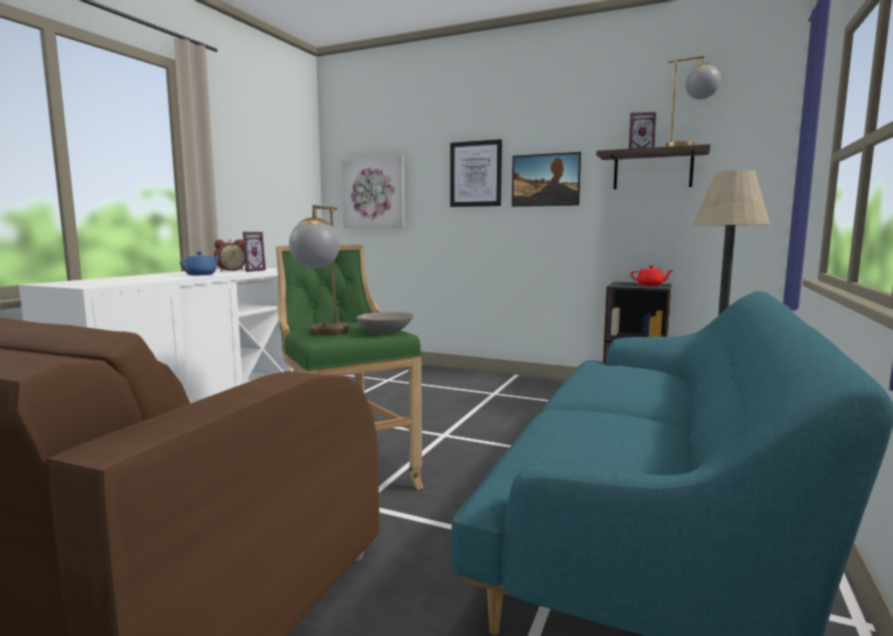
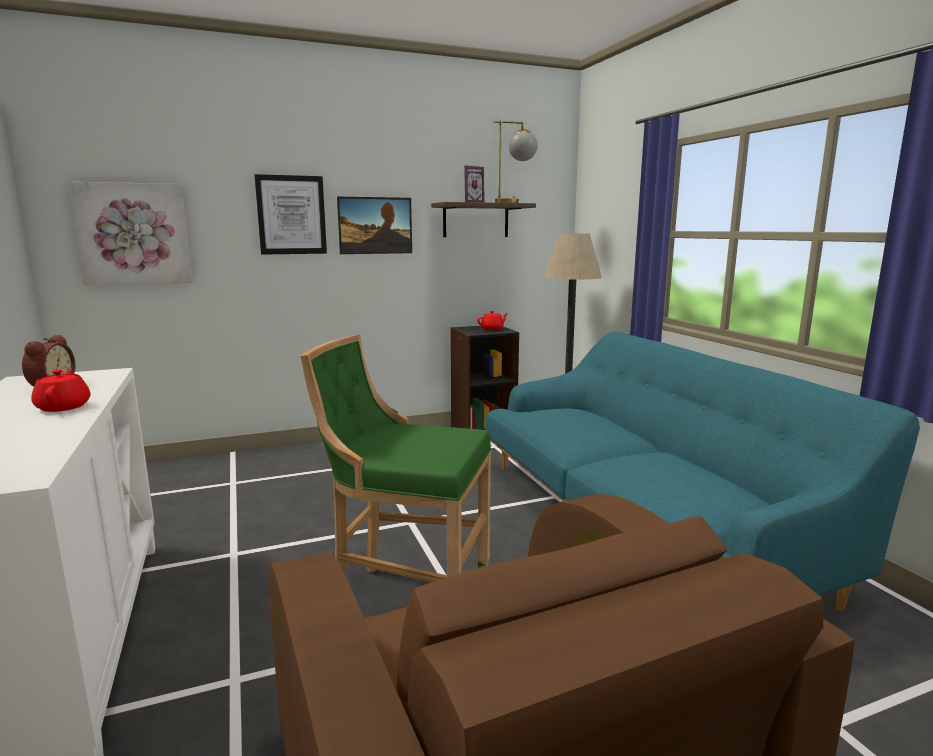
camera: 45 degrees left, 5 degrees up
(201, 274) = (64, 407): blue teapot -> red teapot
(250, 271) = (97, 382): picture frame -> none
(323, 334) = (411, 454): table lamp -> none
(385, 332) = (453, 433): grey bowl -> none

